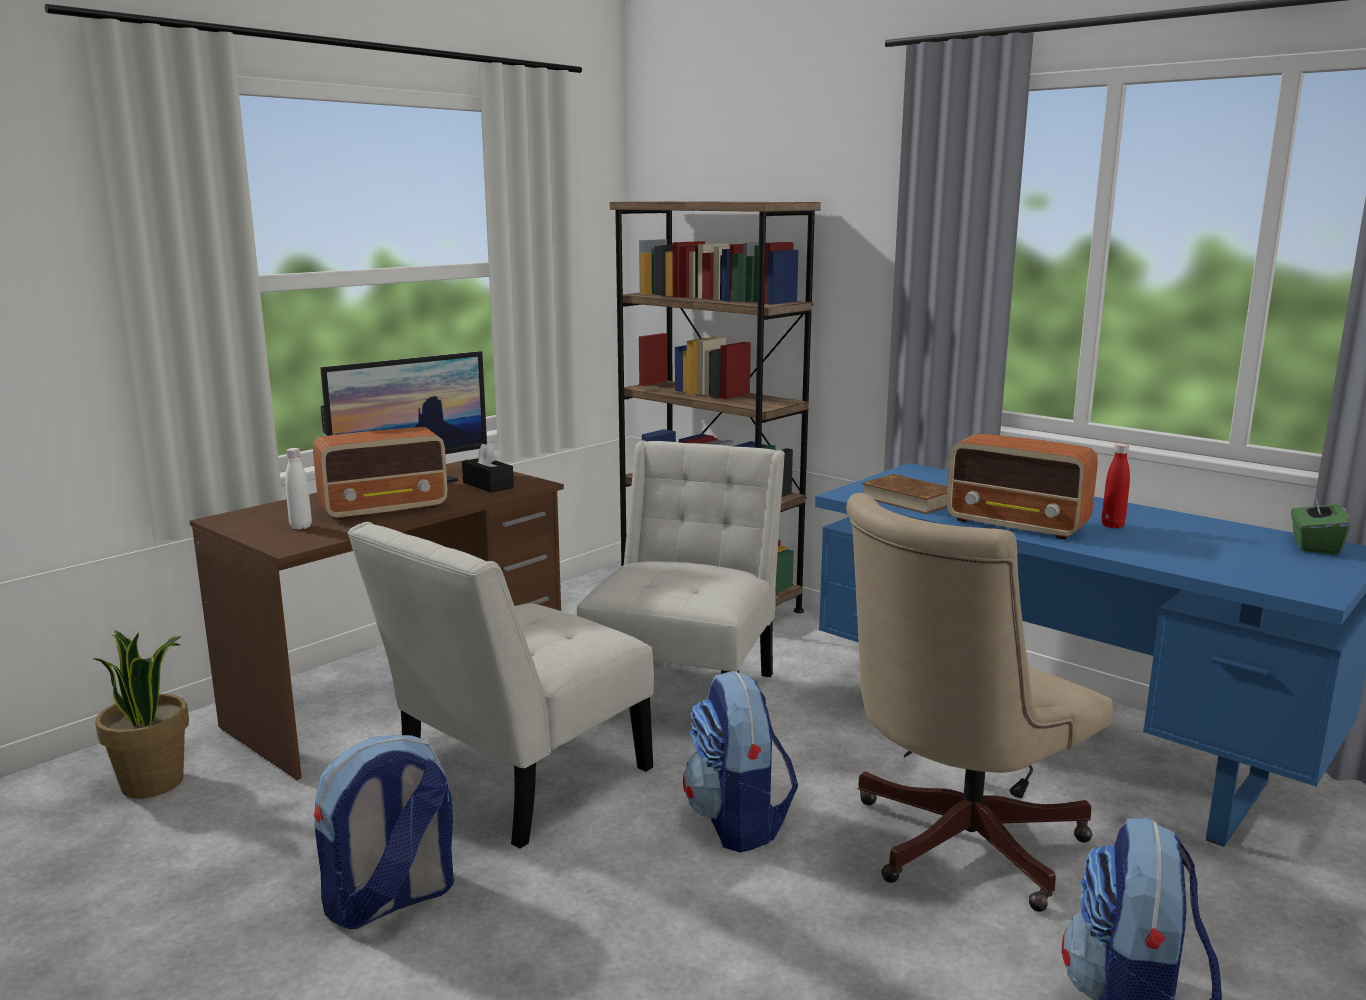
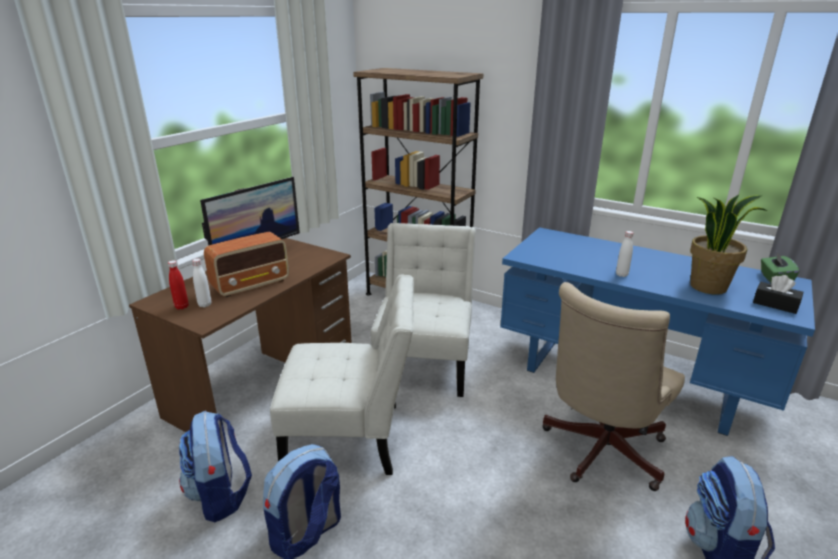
camera: 10 degrees left, 10 degrees up
(154, 782) = (132, 465): potted plant -> potted plant (708, 286)
(488, 485) = (306, 259): black tissue box -> black tissue box (775, 304)
(515, 782) = (351, 438): white chair -> white chair turned 120 degrees counterclockwise
(738, 822) = (483, 450): backpack -> backpack (221, 495)
(909, 500) = (554, 258): brown book -> none
(1018, 525) = (621, 275): radio -> white bottle
(1112, 525) = (669, 271): red bottle -> red bottle (182, 307)

